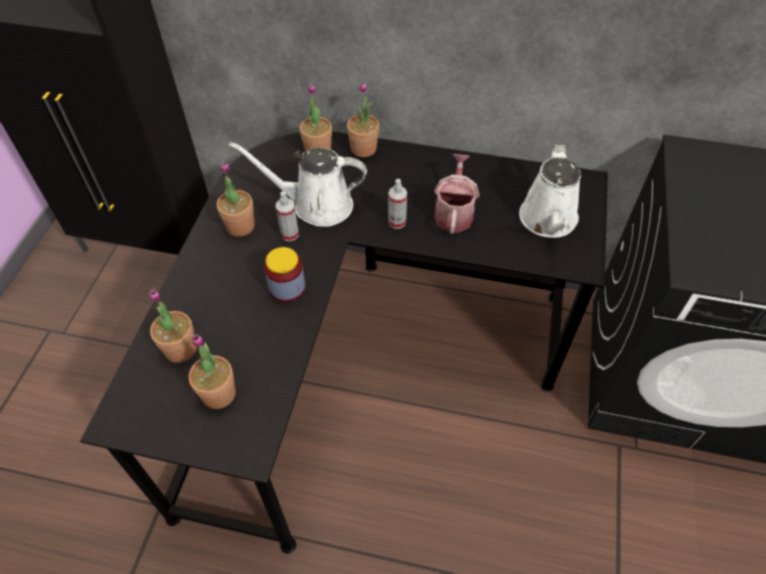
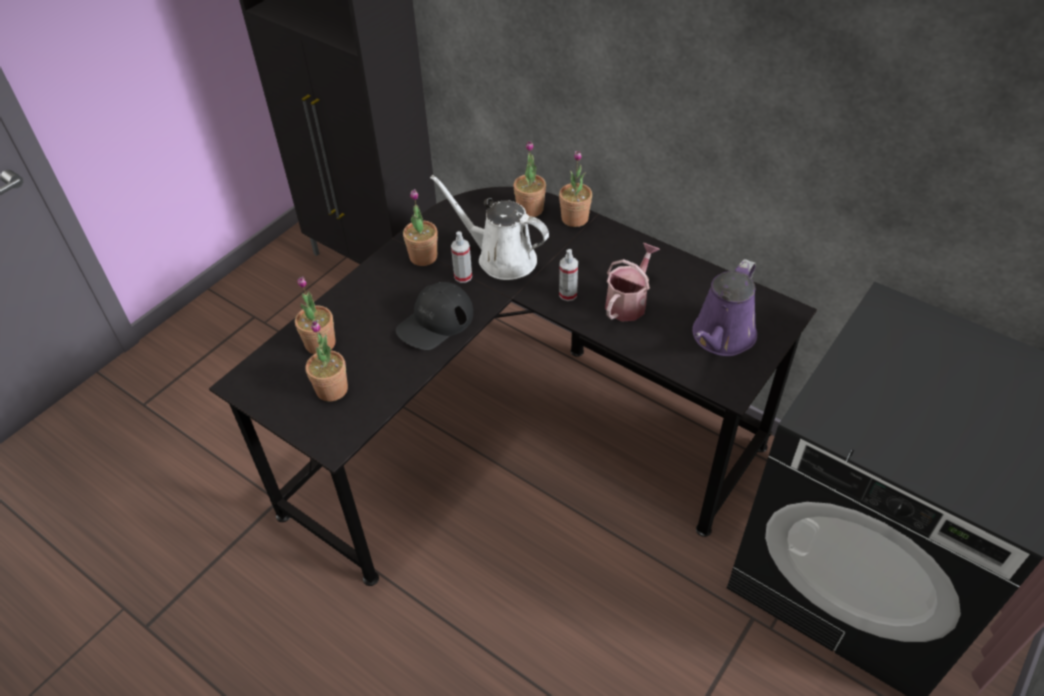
camera: 25 degrees right, 5 degrees down
(287, 288) = (435, 322): jar -> black cap
(548, 221) = (721, 338): white watering can -> purple watering can

